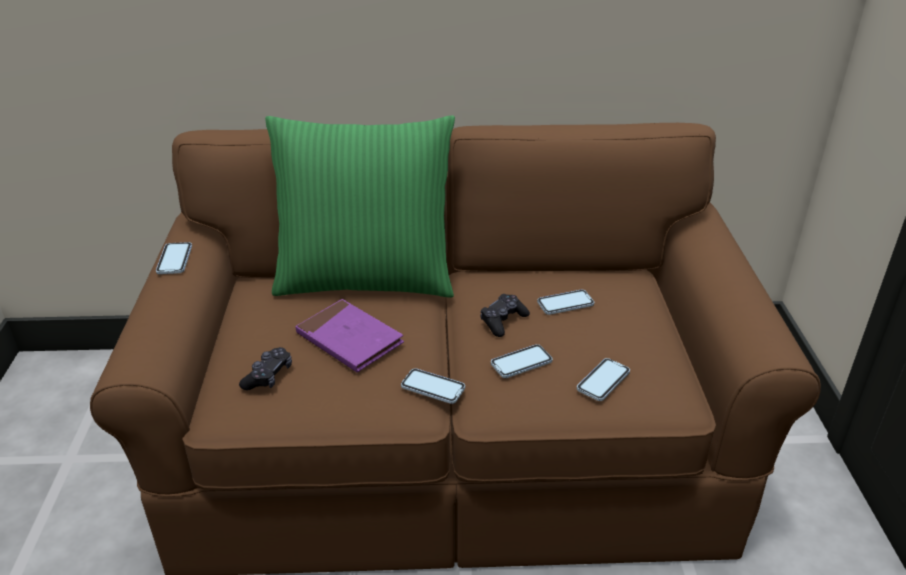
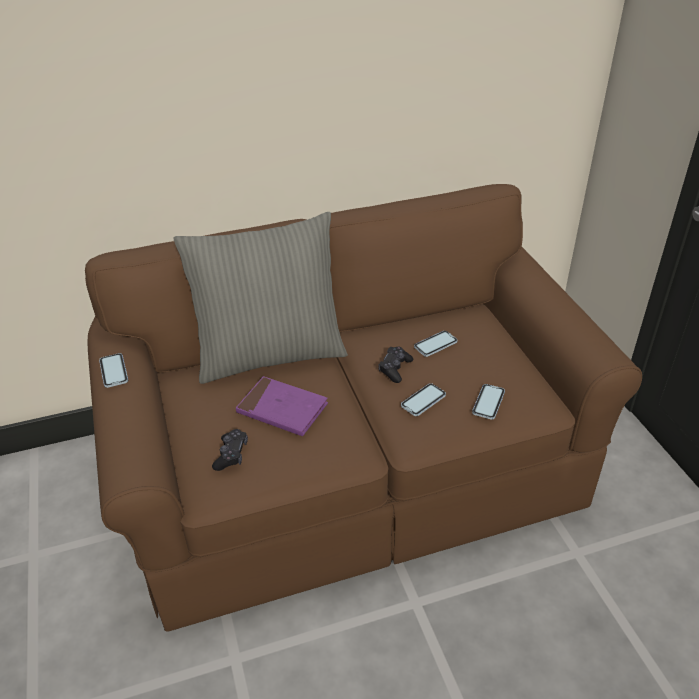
camera: 15 degrees left, 5 degrees up
(366, 279) = (270, 354): green pillow -> grey pillow
(433, 387) = (365, 435): phone -> none

